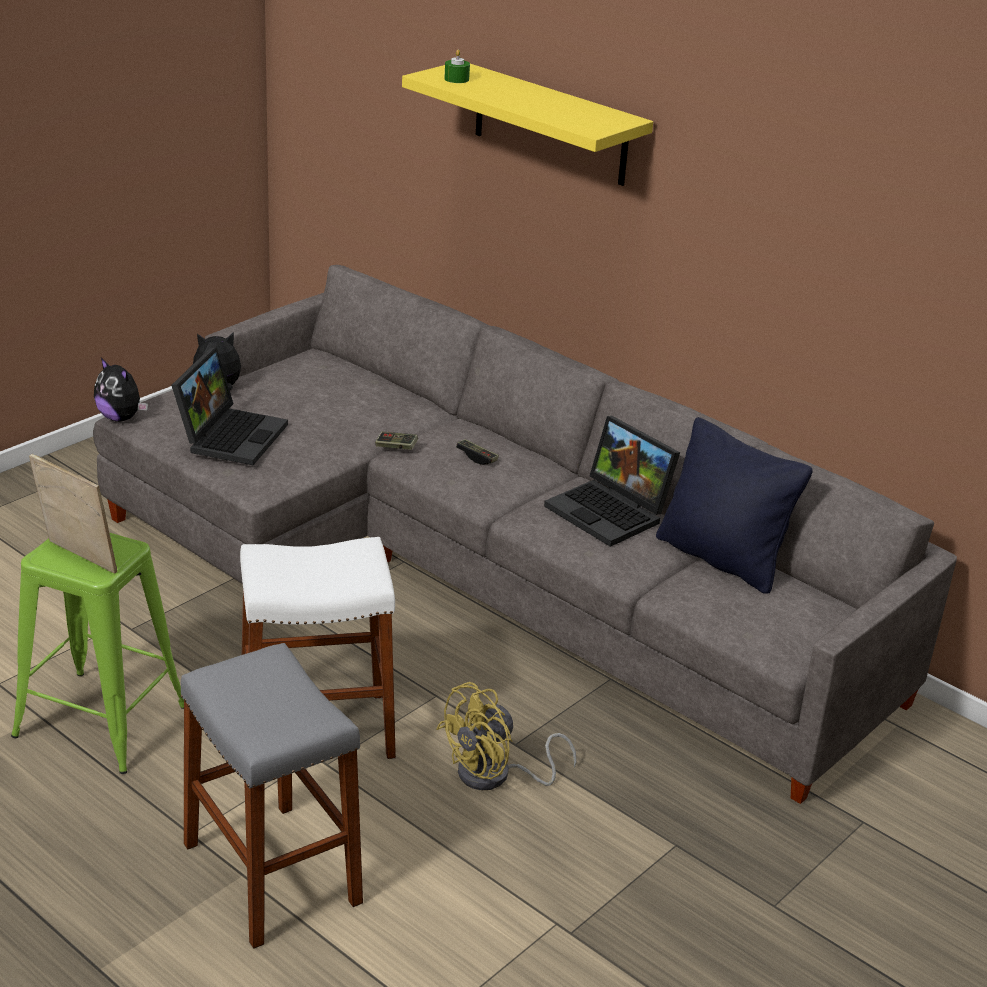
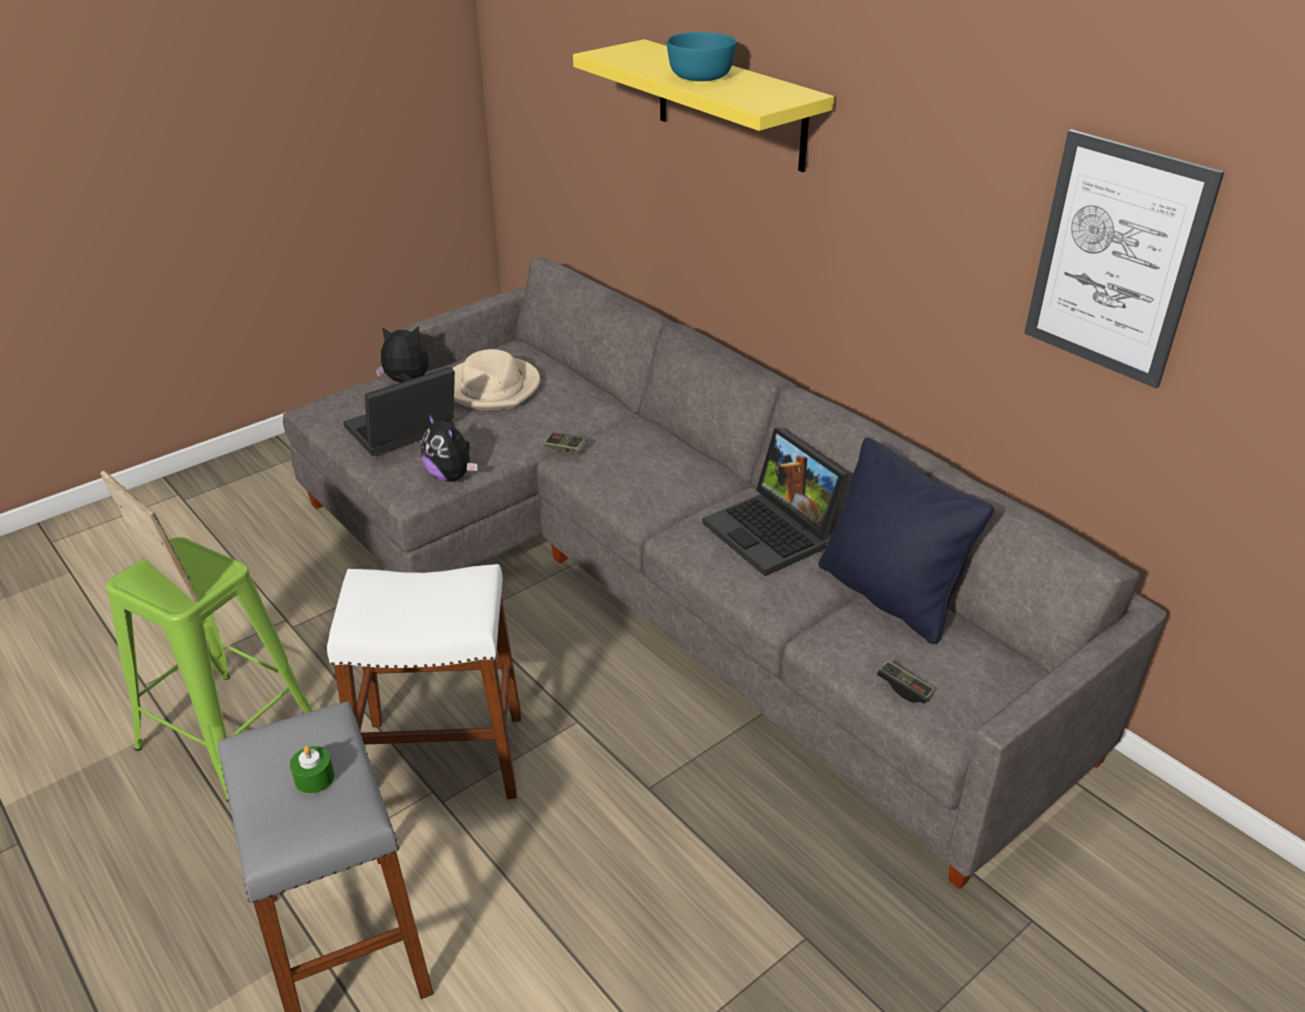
camera: 10 degrees right, 5 degrees up
(121, 418) = (306, 410): plush toy -> plush toy (451, 476)
(230, 435) = (401, 432): laptop -> laptop turned 150 degrees counterclockwise
(308, 392) = (493, 387): none -> beige hat
(456, 79) = (629, 56): green candle -> green candle (314, 778)
(477, 458) = (644, 464): game controller -> game controller (904, 689)
(495, 776) = (619, 829): yellow fan -> none
(530, 100) = (701, 76): none -> turquoise bowl
(900, 261) = (1115, 259): none -> picture

